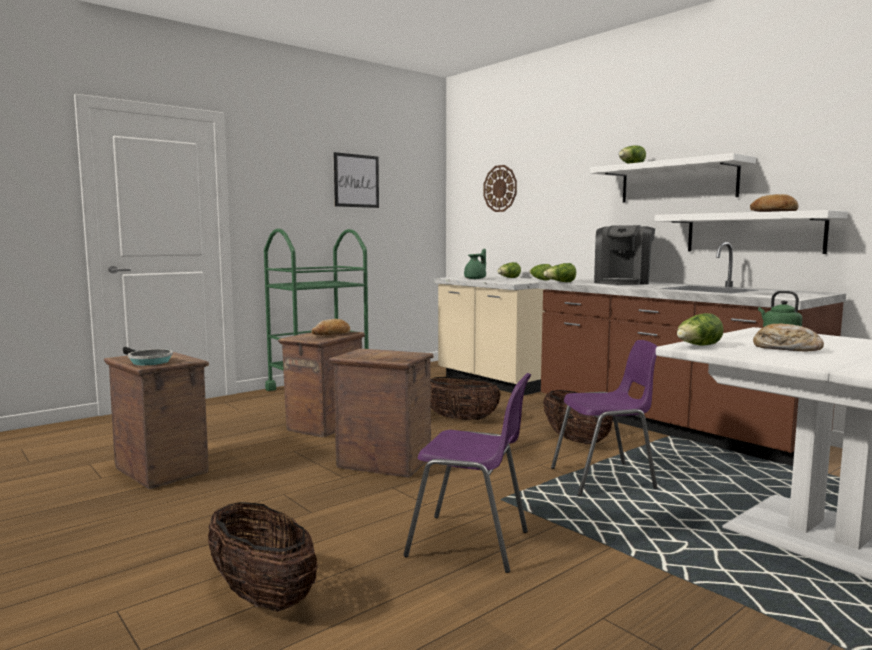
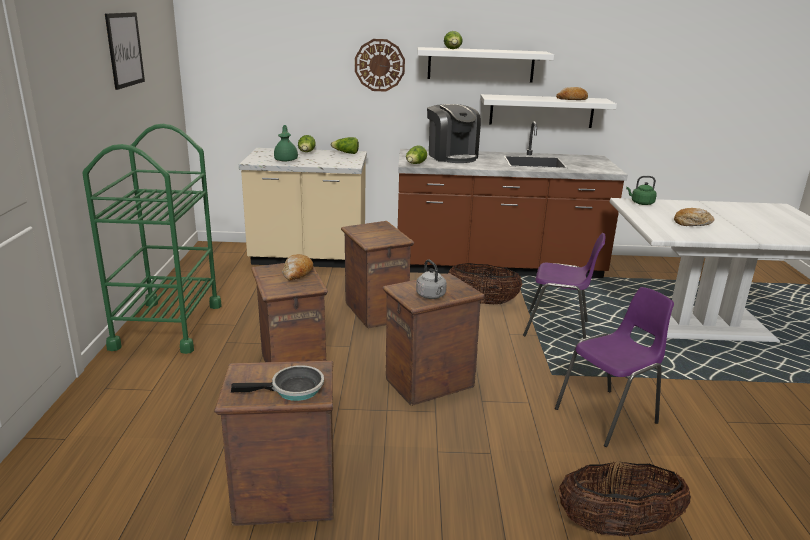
camera: 50 degrees left, 15 degrees up
(367, 356) = (431, 296): none -> grey kettle
(460, 419) = (375, 312): basket -> crate
(500, 188) = (271, 51): wall clock -> wall clock (379, 65)
(605, 479) = (558, 329): purple chair -> purple chair turned 75 degrees clockwise
(697, 346) = (665, 233): lettuce -> none

